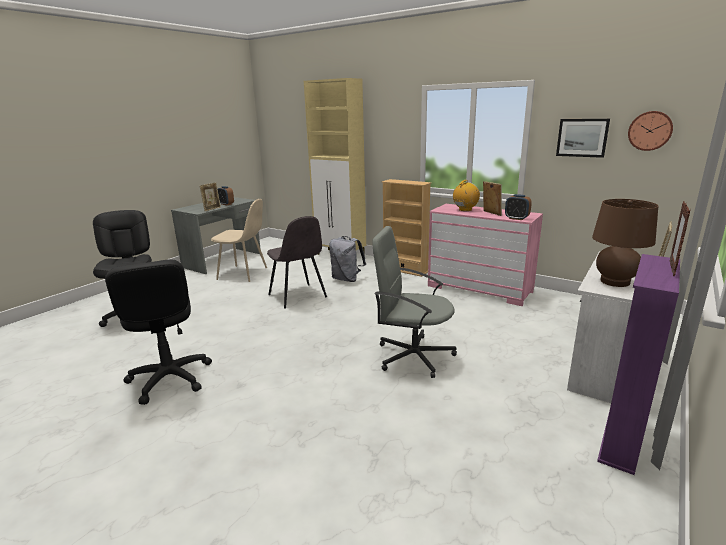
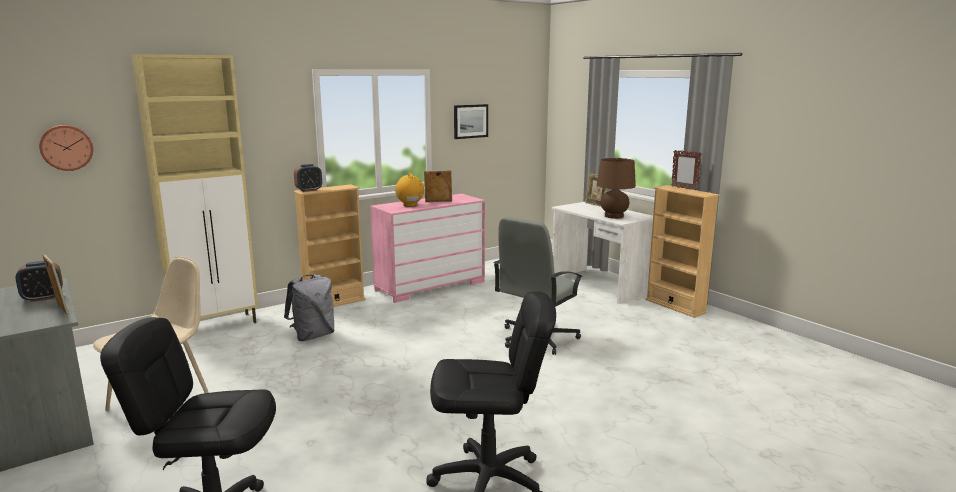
camera: 70 degrees left, 5 degrees down
(298, 296) = (327, 372): grey chair -> none
(516, 218) = (467, 200): alarm clock -> alarm clock (309, 190)
(621, 439) = (675, 306): purple bookcase -> beige bookcase
(650, 130) = (510, 113): wall clock -> wall clock (66, 147)

